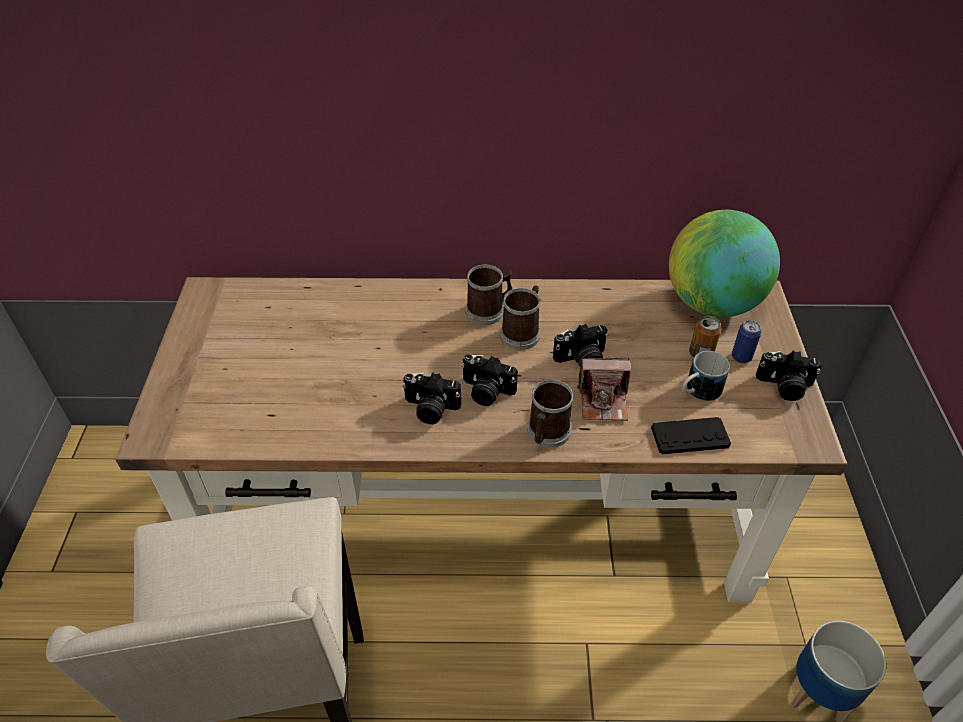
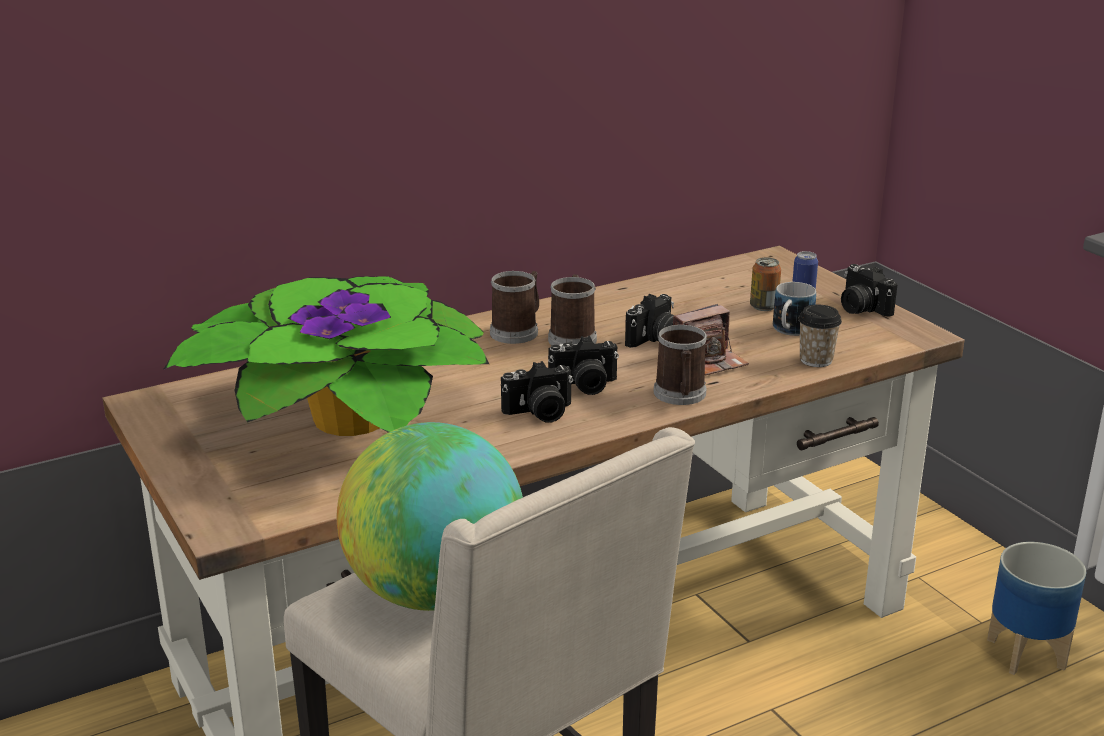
camera: 30 degrees left, 20 degrees down
(301, 359) = (342, 419): none -> potted plant
(690, 437) = (816, 360): black game controller -> cup
(712, 303) = (736, 273): globe -> globe (434, 592)
(784, 387) = (861, 308): camera -> camera turned 75 degrees clockwise

